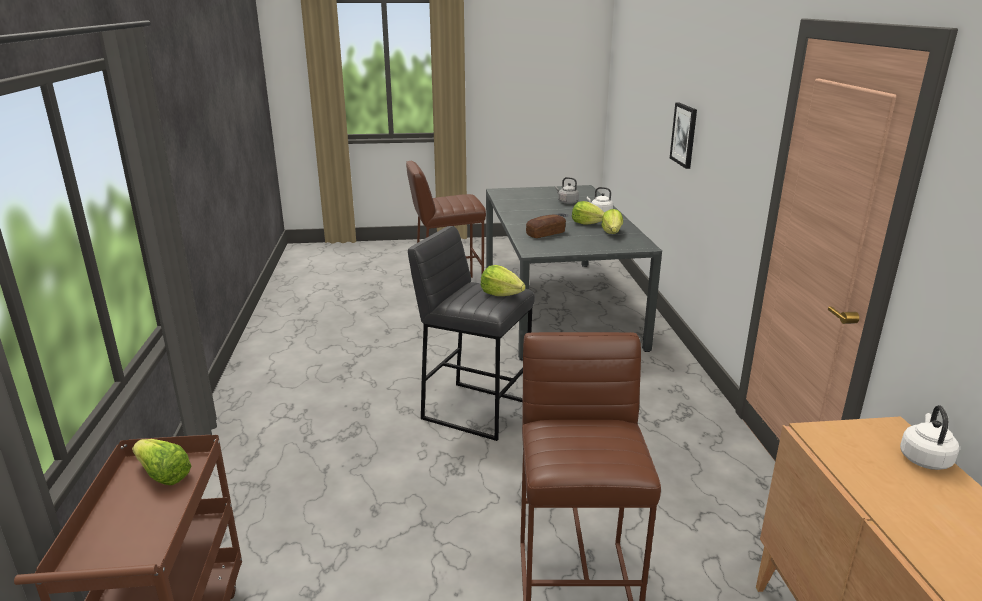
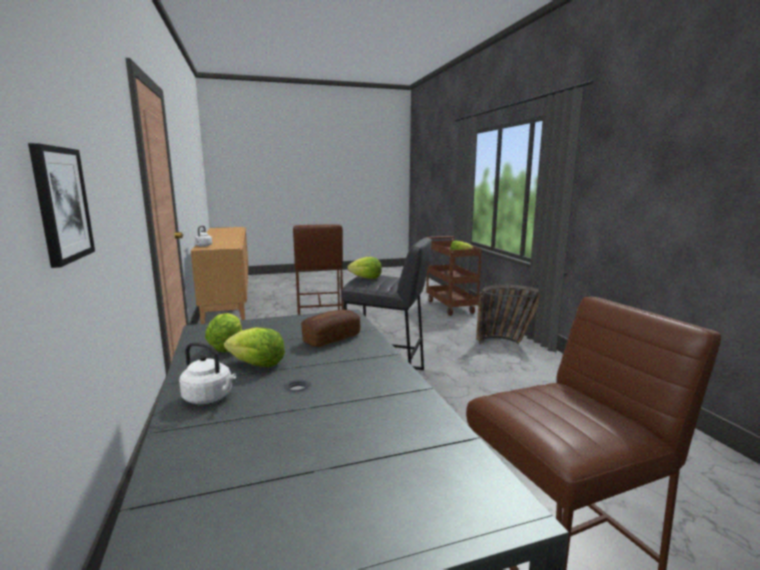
camera: 170 degrees right, 10 degrees down
(240, 465) = (506, 342): none -> basket
(567, 202) = (270, 443): grey kettle -> none

